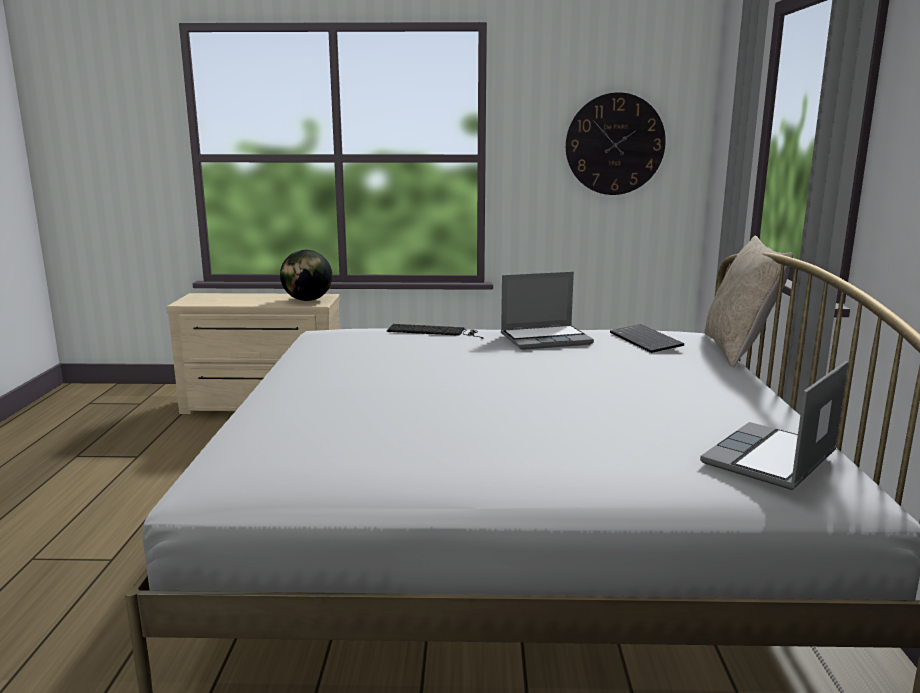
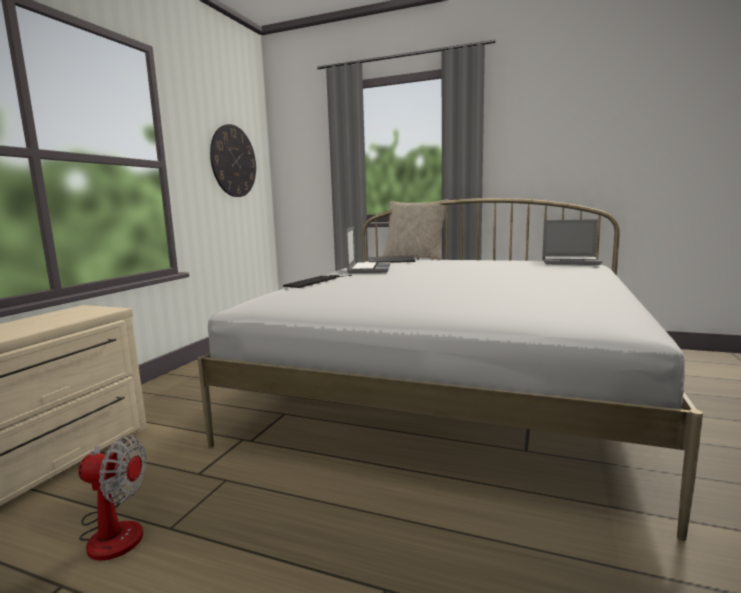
camera: 70 degrees left, 5 degrees down
(188, 451) = (113, 530): none -> fan
(307, 300) = (83, 312): globe -> none
(771, 459) = (571, 262): laptop -> laptop turned 45 degrees counterclockwise

